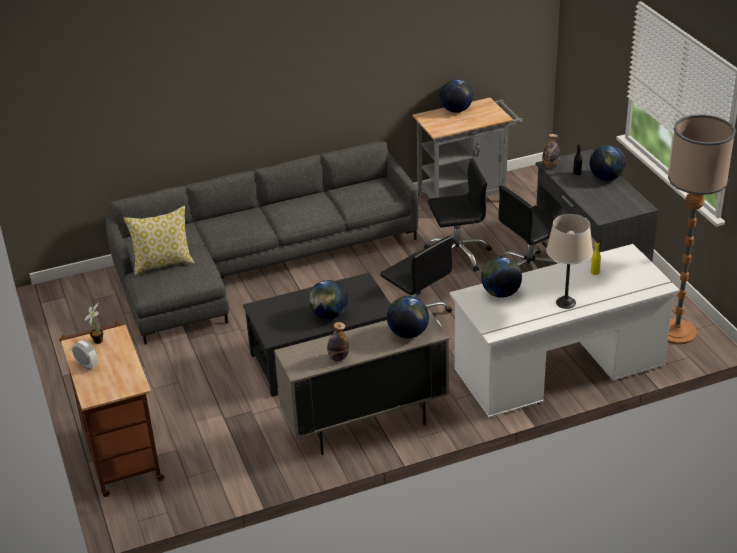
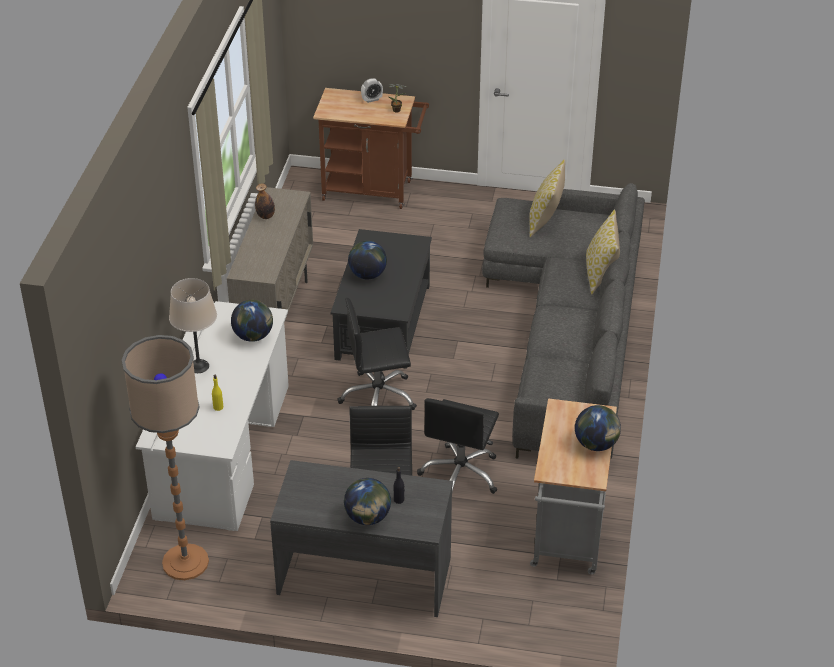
camera: 120 degrees right, 5 degrees up
(218, 217) = (600, 275): none -> pillow
(408, 333) = (255, 260): globe -> none
(550, 166) = (432, 487): bottle -> none

